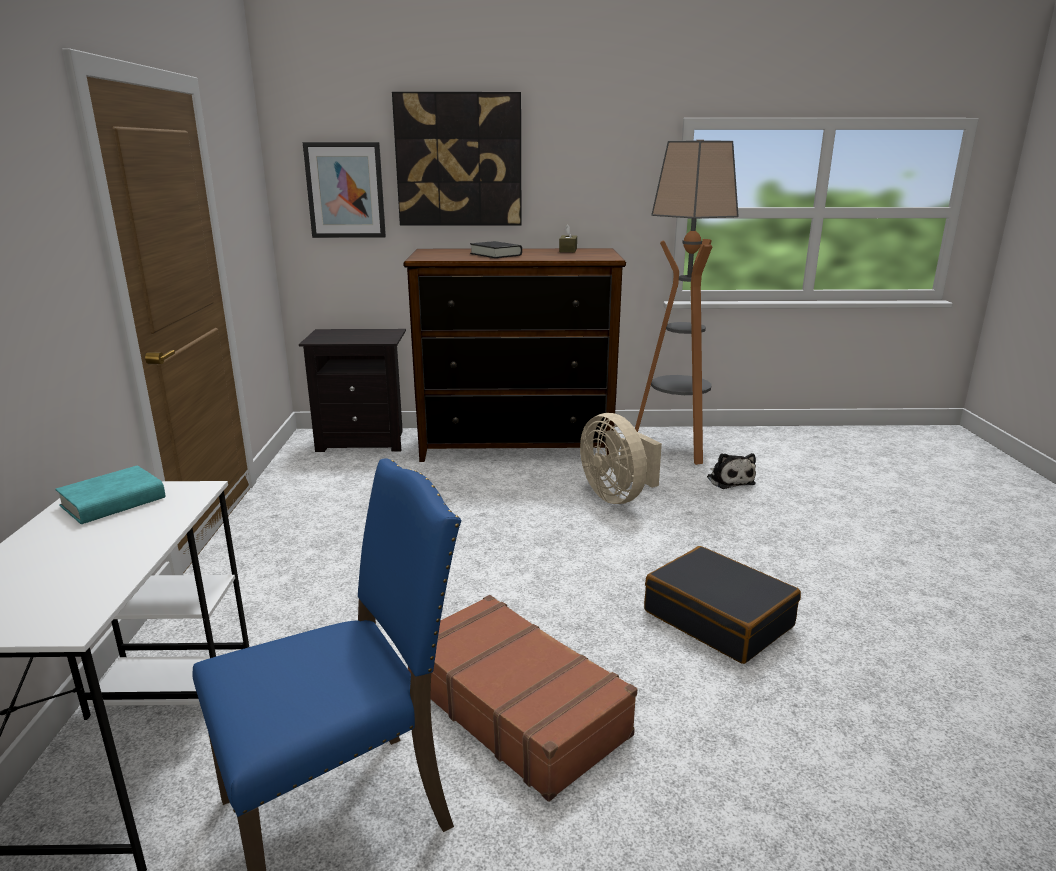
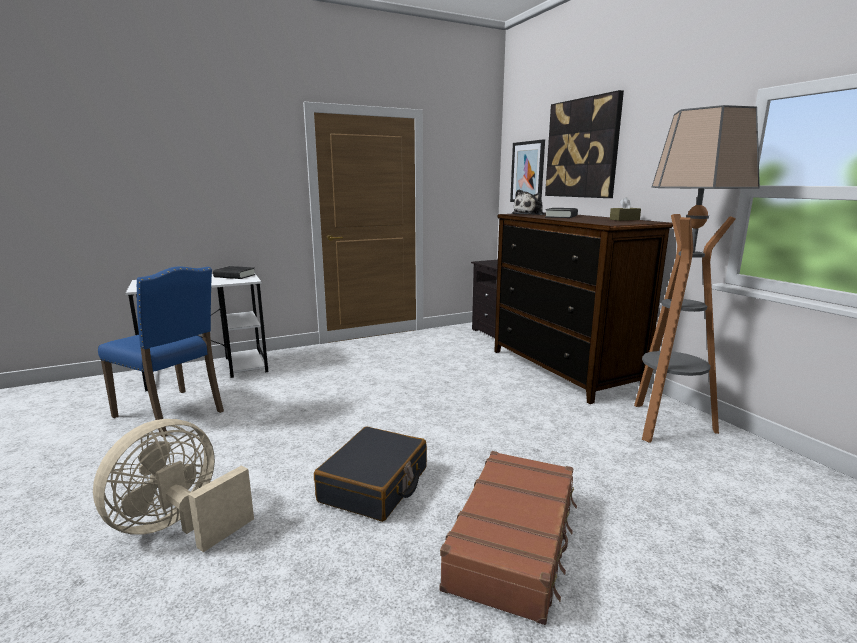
camera: 65 degrees right, 5 degrees down
(113, 502) = (234, 276): turquoise book -> black book
(516, 706) = (251, 433): brown suitcase -> brown suitcase (514, 542)
(617, 496) = (528, 417): beige fan -> beige fan (179, 526)
(729, 480) = (633, 461): plush toy -> plush toy (530, 214)

